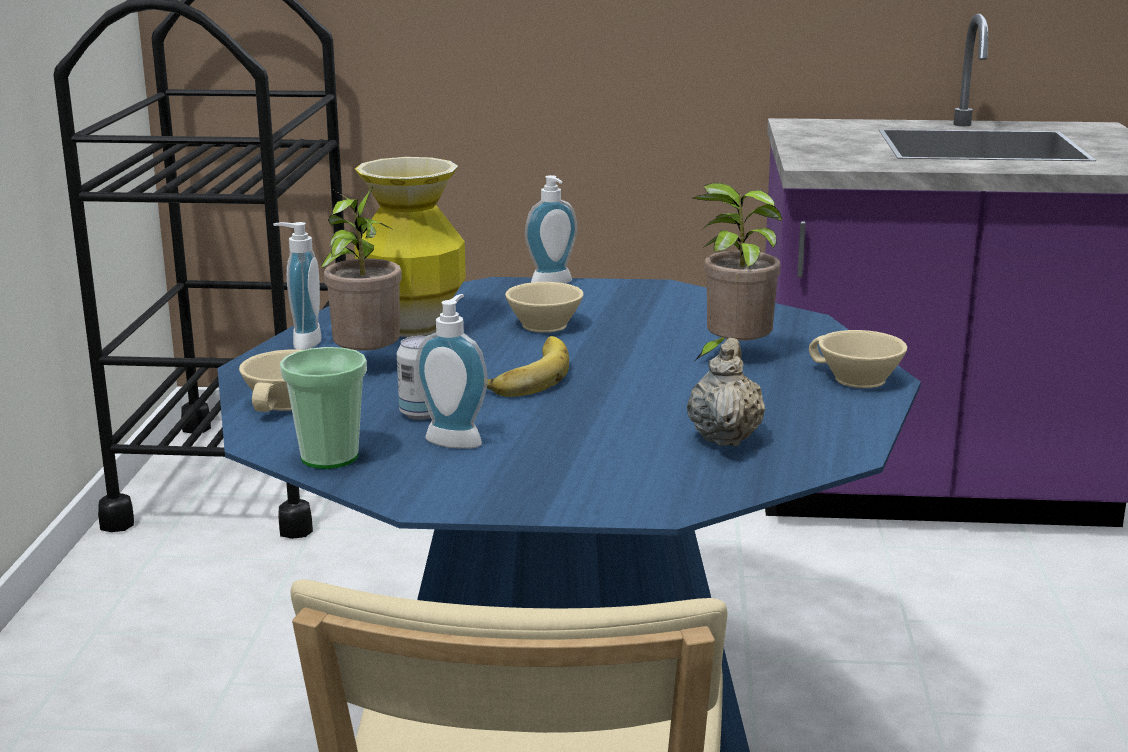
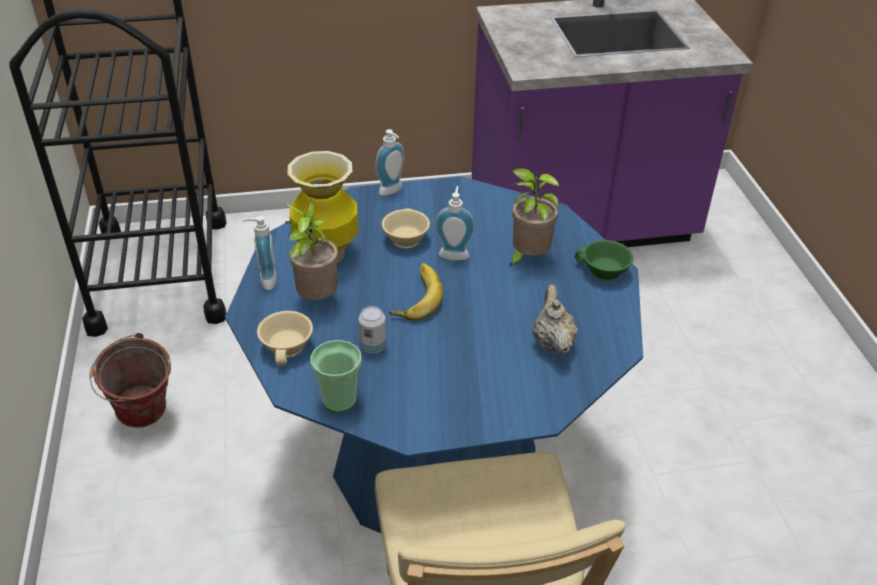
camera: 15 degrees left, 20 degrees up
(126, 633) = (144, 419): none -> bucket
(456, 439) = (404, 369): soap dispenser -> soap dispenser (454, 253)
(855, 379) = (603, 272): beige cup -> green cup

